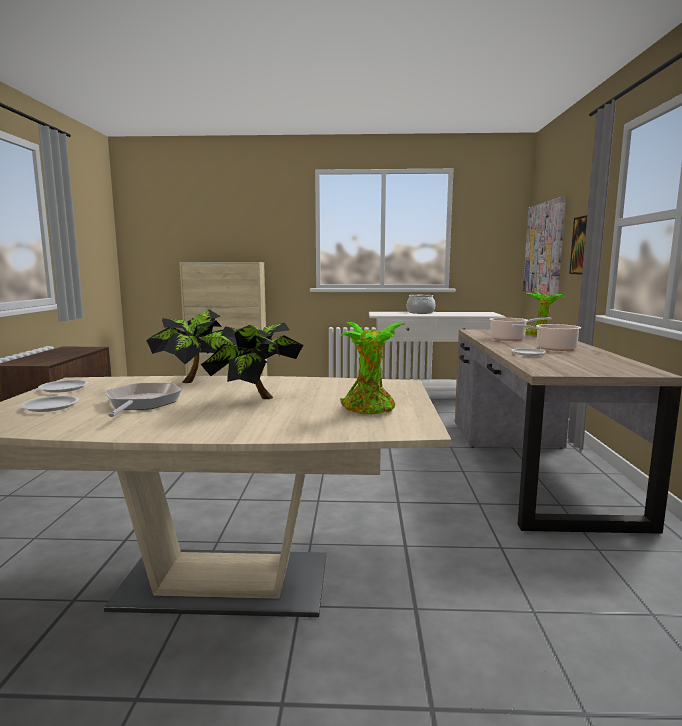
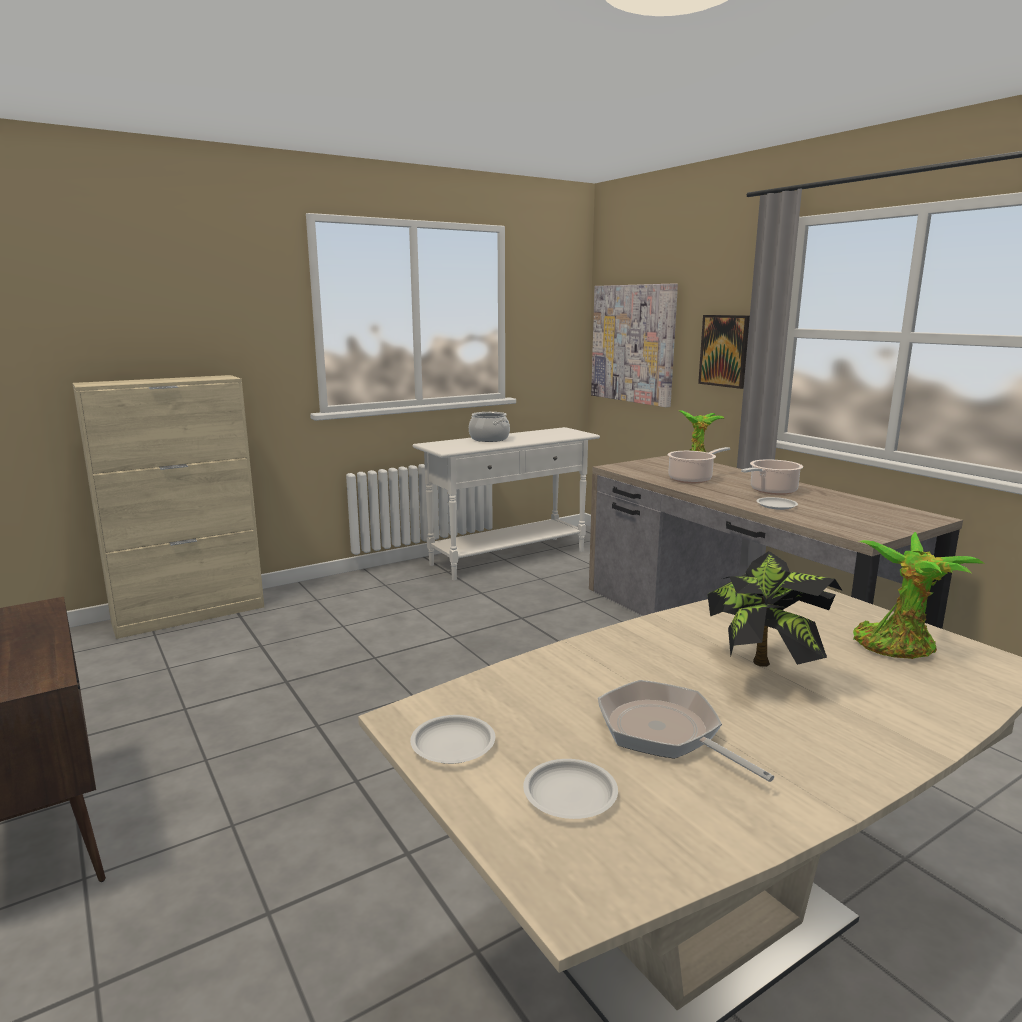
camera: 35 degrees left, 5 degrees up
(198, 381) = (590, 656): potted plant -> none

